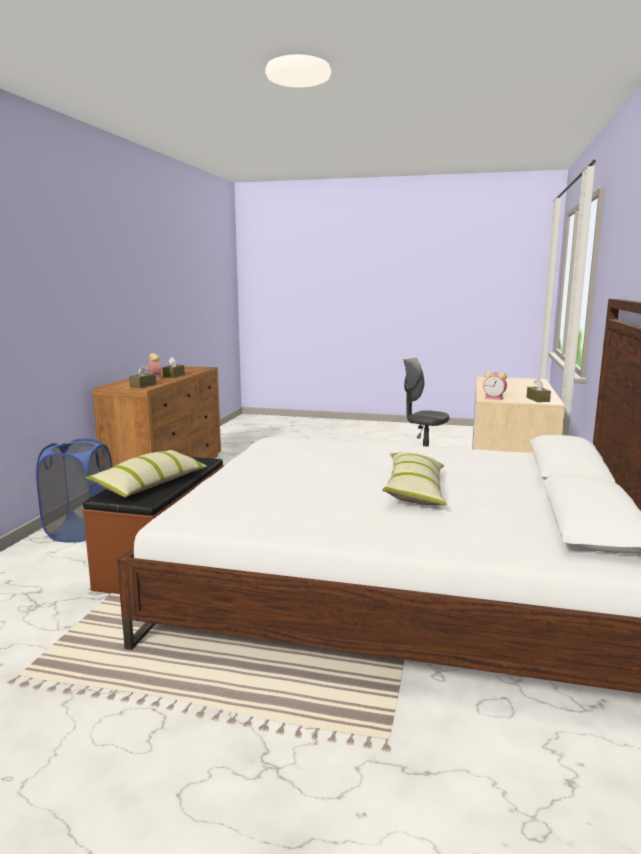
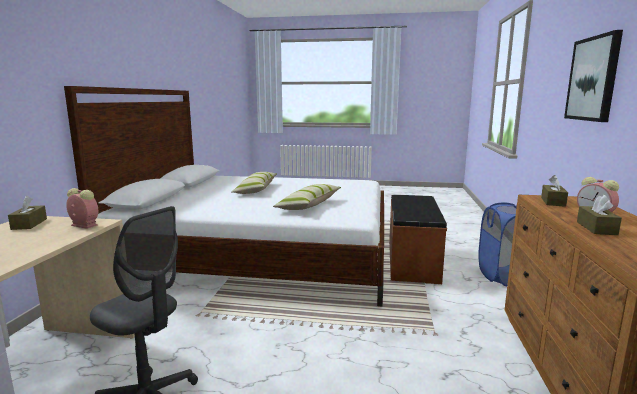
camera: 175 degrees right, 0 degrees up
(52, 290) = (593, 79): none -> picture
(150, 484) = (413, 202): pillow -> pillow (309, 205)

